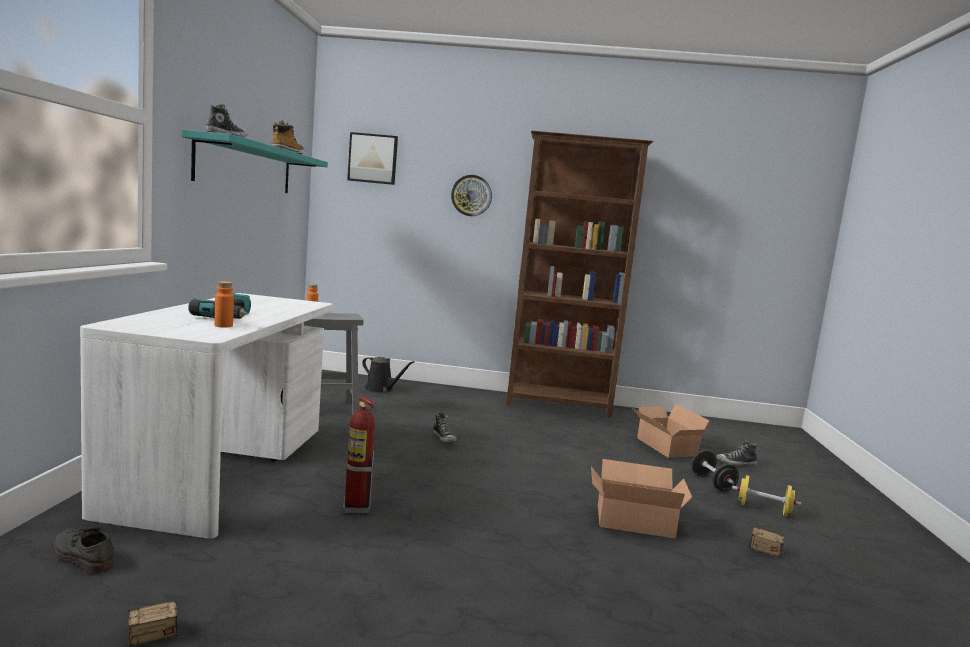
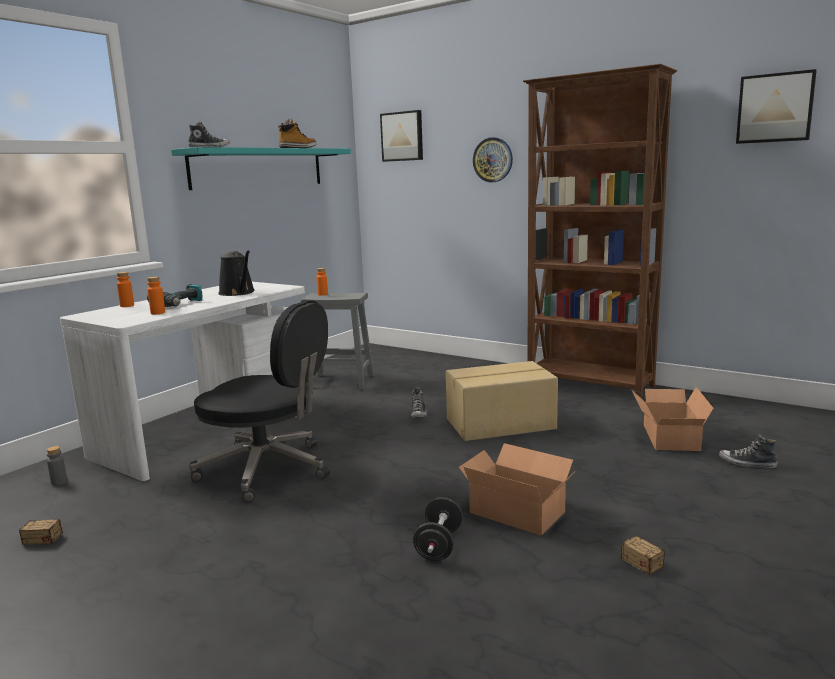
camera: 30 degrees right, 5 degrees up
(81, 555) = (59, 482): grey shoe -> grey bottle
(152, 315) = (127, 306): none -> orange bottle
(356, 508) = (268, 469): fire extinguisher -> black office chair
(381, 389) = (415, 364): black watering can -> black watering can (238, 293)
(529, 444) = (501, 424): none -> cardboard box
(712, 483) = (676, 483): black dumbbell -> black dumbbell (439, 545)
(713, 189) = (775, 108): none -> picture
(763, 509) = (707, 520): yellow dumbbell -> none

